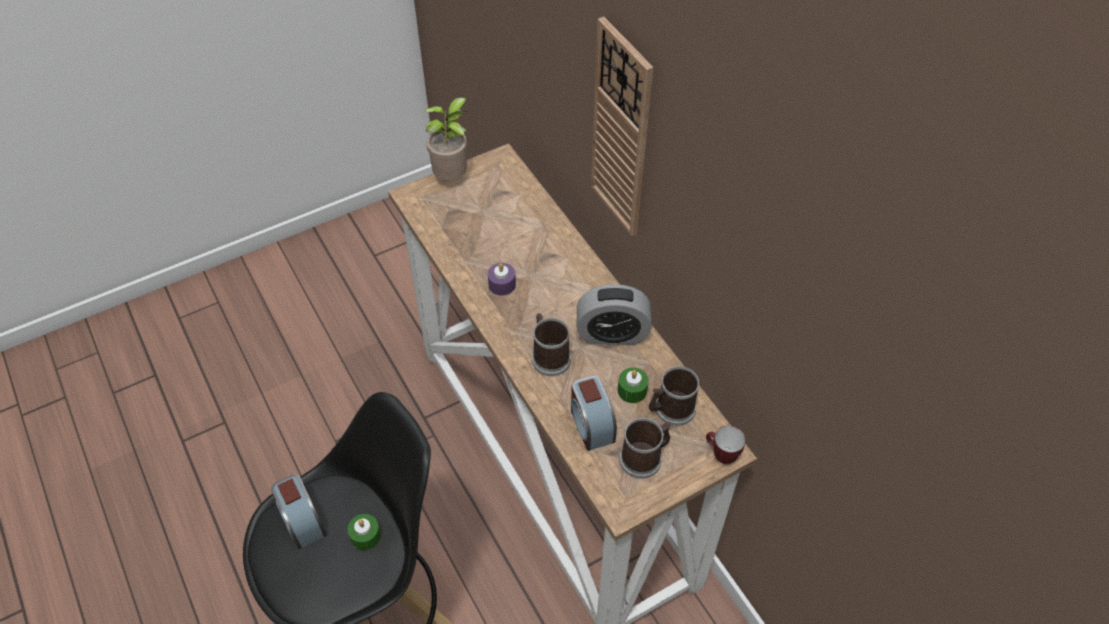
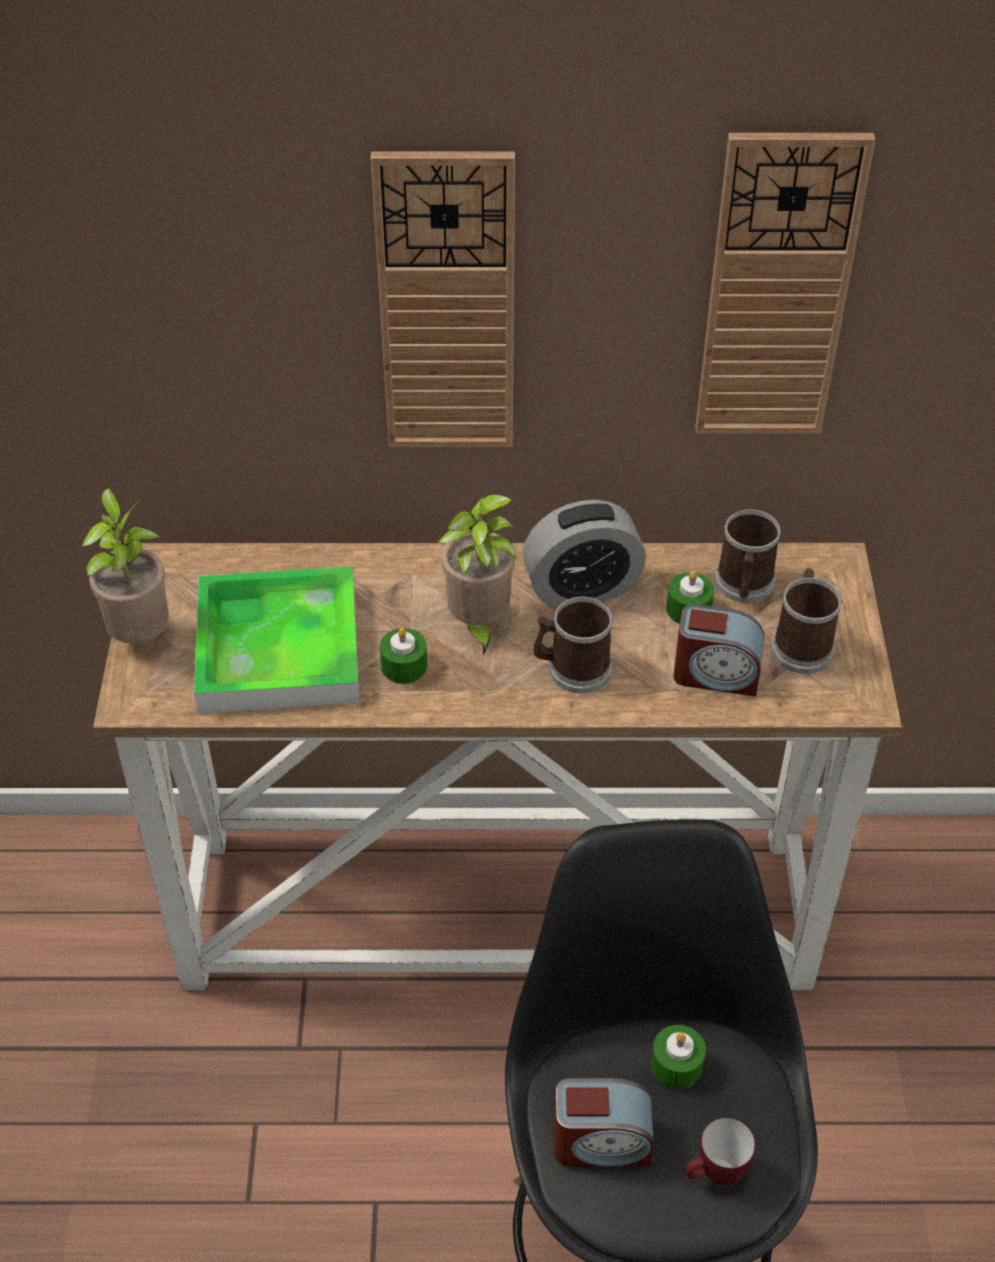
camera: 60 degrees left, 5 degrees down
(479, 231) = (278, 648): none -> tray
(502, 284) = (404, 665): purple candle -> green candle
(551, 301) = (478, 625): none -> potted plant
(612, 334) = (582, 587): alarm clock -> alarm clock turned 45 degrees clockwise
(720, 455) = (841, 572): mug -> mug (714, 1175)
(747, 262) = (777, 291): none -> wall clock

